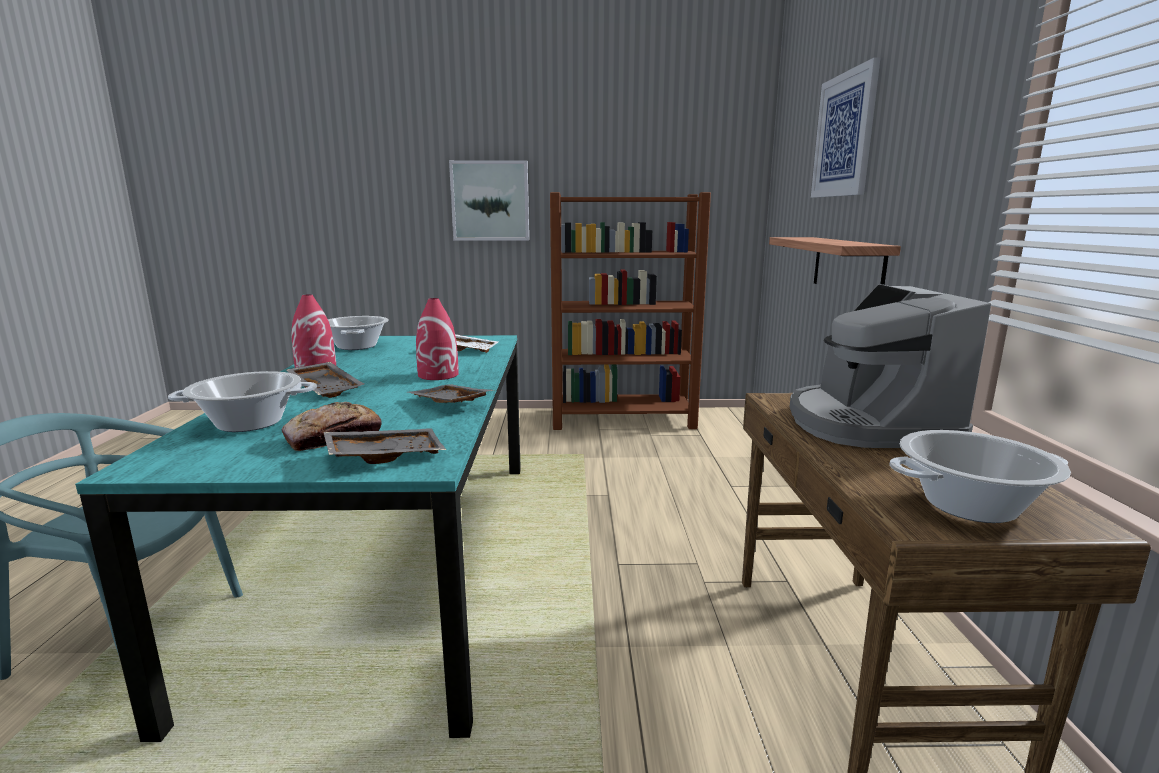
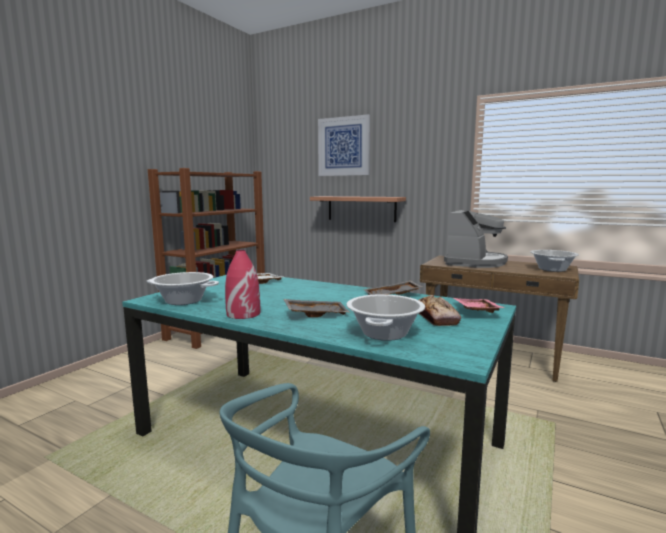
camera: 60 degrees left, 5 degrees down
(385, 455) = (475, 311): grey tray -> pink tray
(439, 375) = (321, 292): red vase -> none
(490, 201) = (96, 173): picture -> none
(867, 424) = (475, 262): coffee machine -> coffee machine turned 90 degrees counterclockwise

